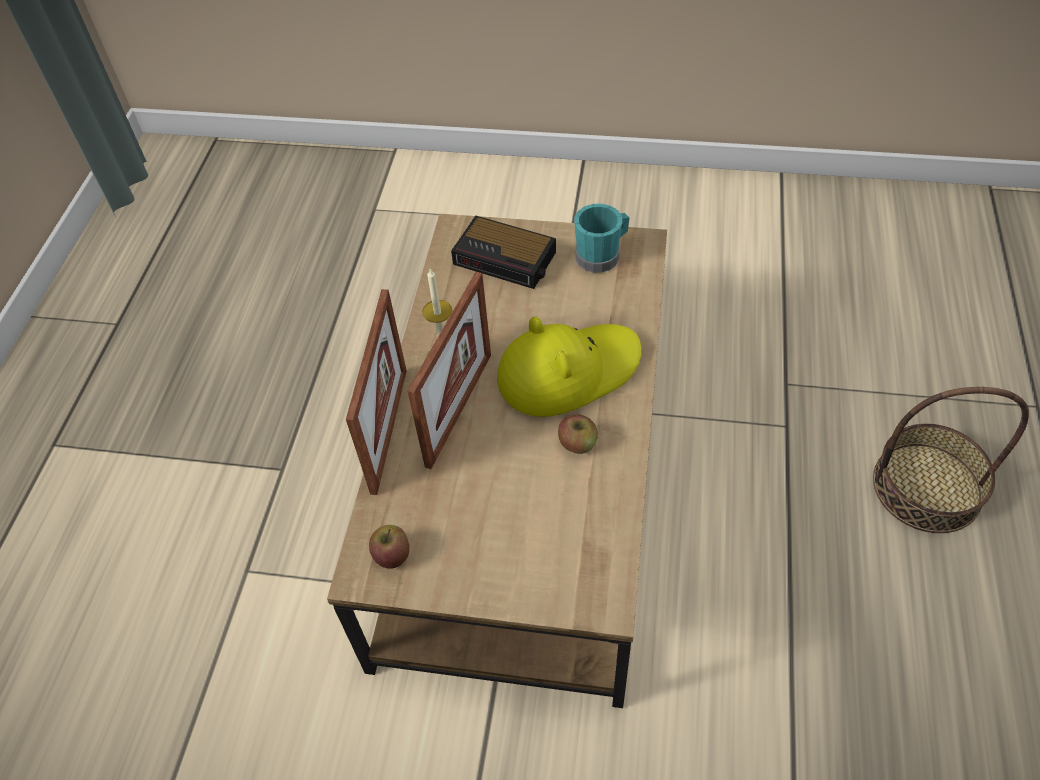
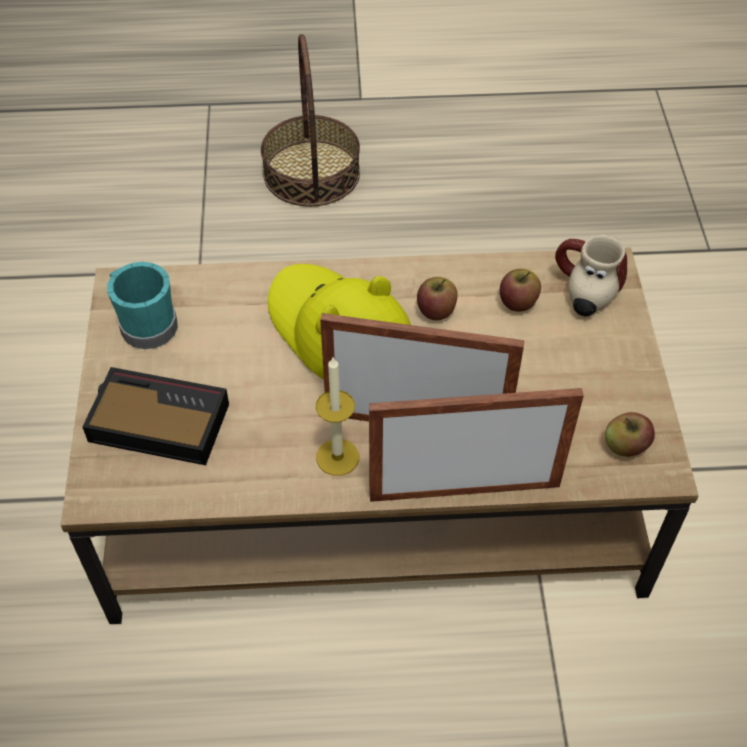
camera: 105 degrees left, 0 degrees up
(506, 259) = (156, 422): alarm clock -> alarm clock turned 90 degrees counterclockwise
(575, 510) = (518, 302): none -> apple
(575, 569) = (582, 293): none -> mug

